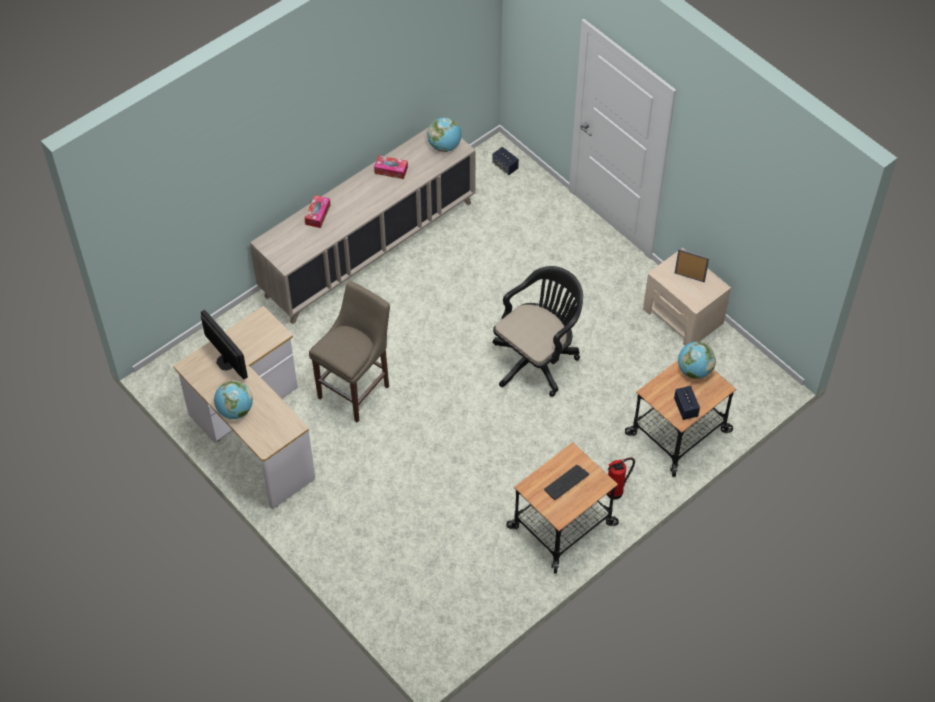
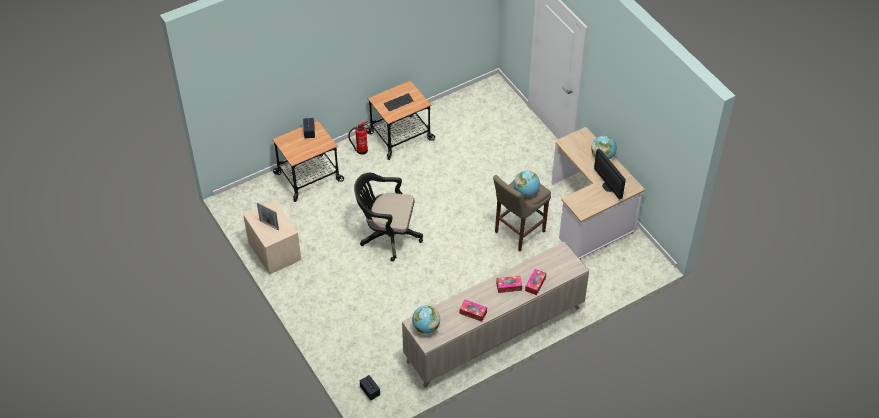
camera: 170 degrees left, 5 degrees down
(351, 207) = (509, 286): none -> tissue box
(537, 359) = (387, 236): black office chair -> black office chair turned 45 degrees clockwise
(694, 371) = (294, 152): globe -> globe (526, 192)

